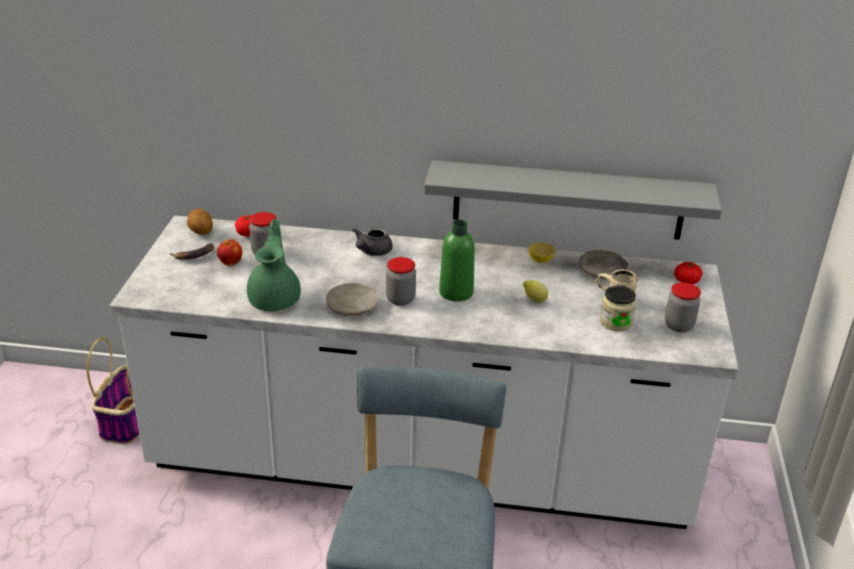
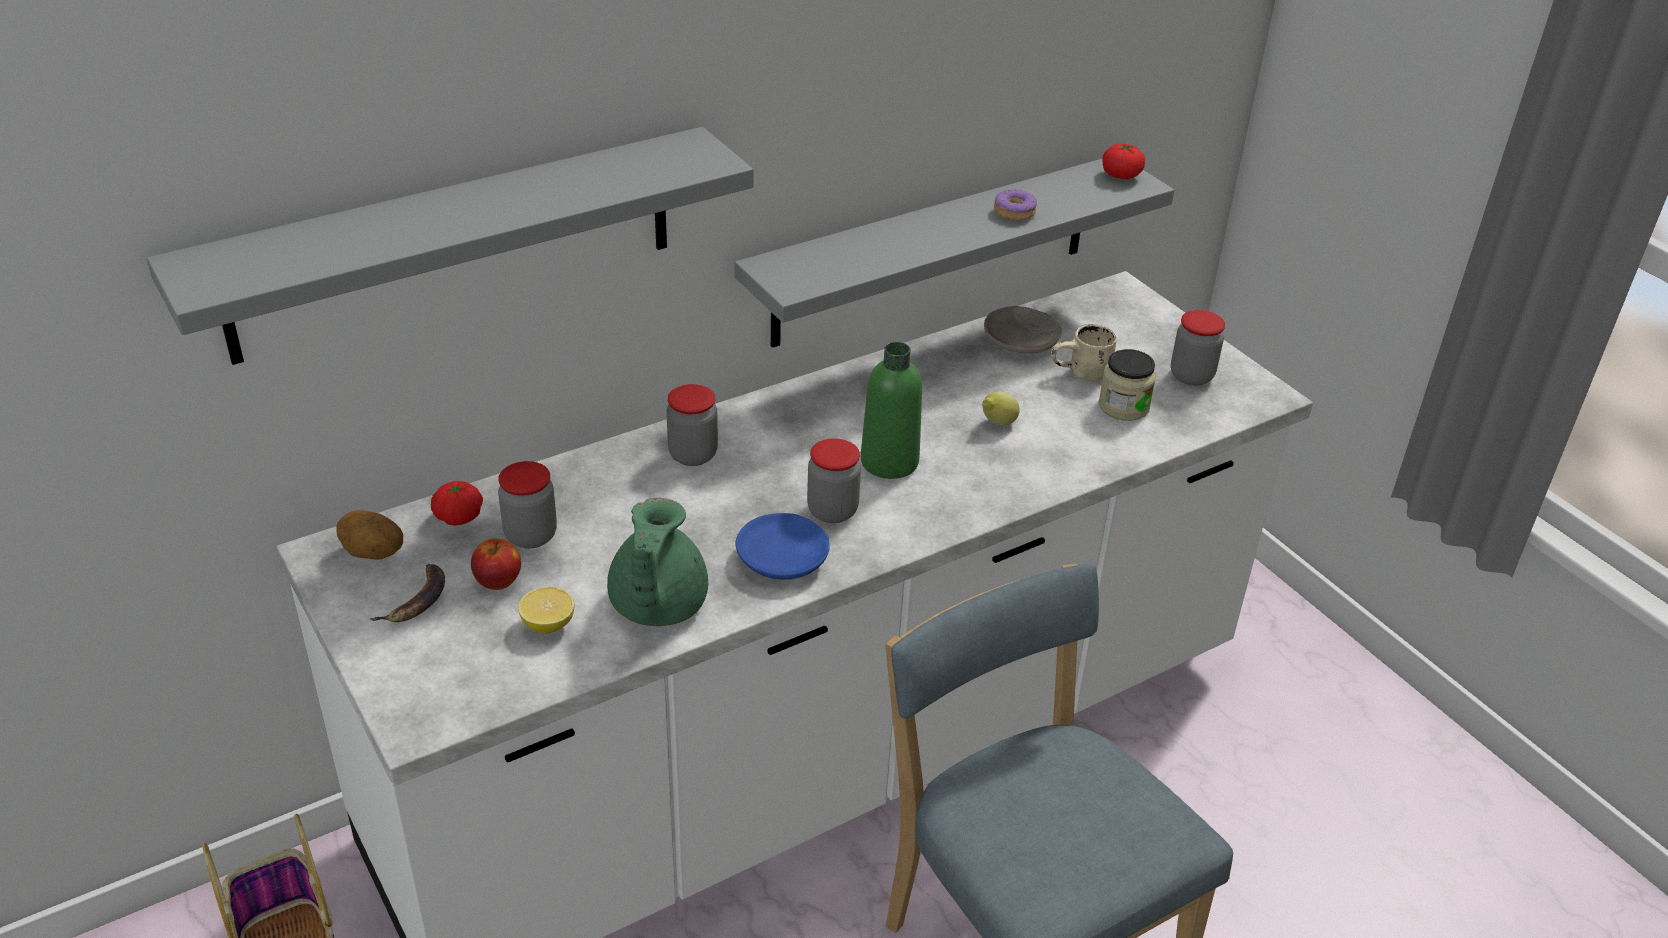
camera: 40 degrees left, 5 degrees up
(275, 97) = (454, 244): none -> grey shelf
(275, 299) = (656, 606): green teapot -> green teapot turned 135 degrees counterclockwise
(352, 307) = (783, 559): beige plate -> blue plate
(372, 252) = (693, 454): grey teapot -> jar
(541, 260) = (929, 359): lemon -> lemon (548, 624)
(606, 188) = (1014, 212): none -> donut
(686, 281) = (1125, 309): tomato -> tomato (1121, 175)

